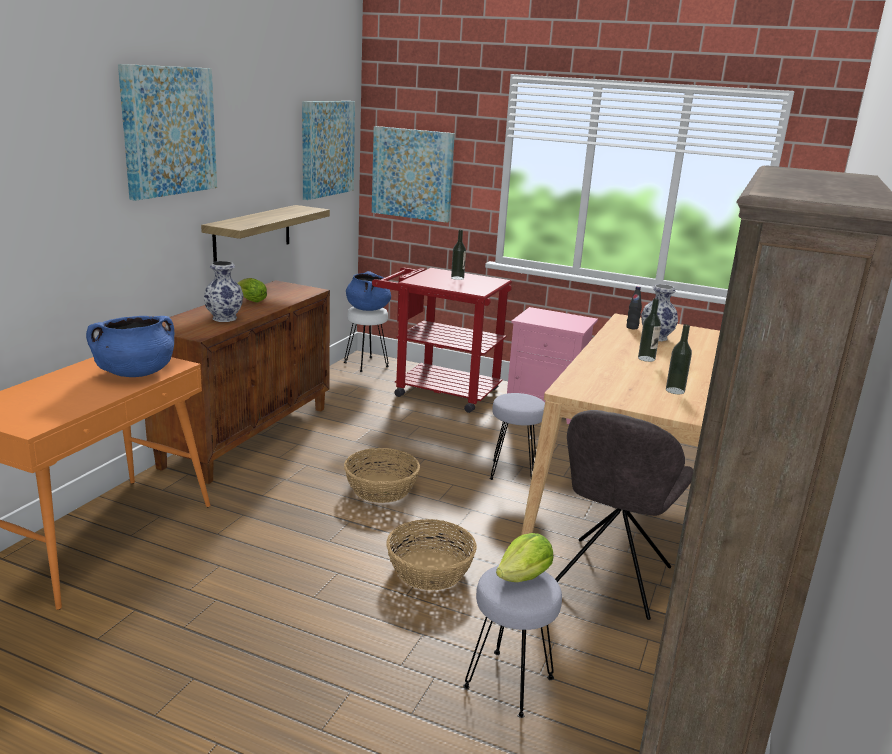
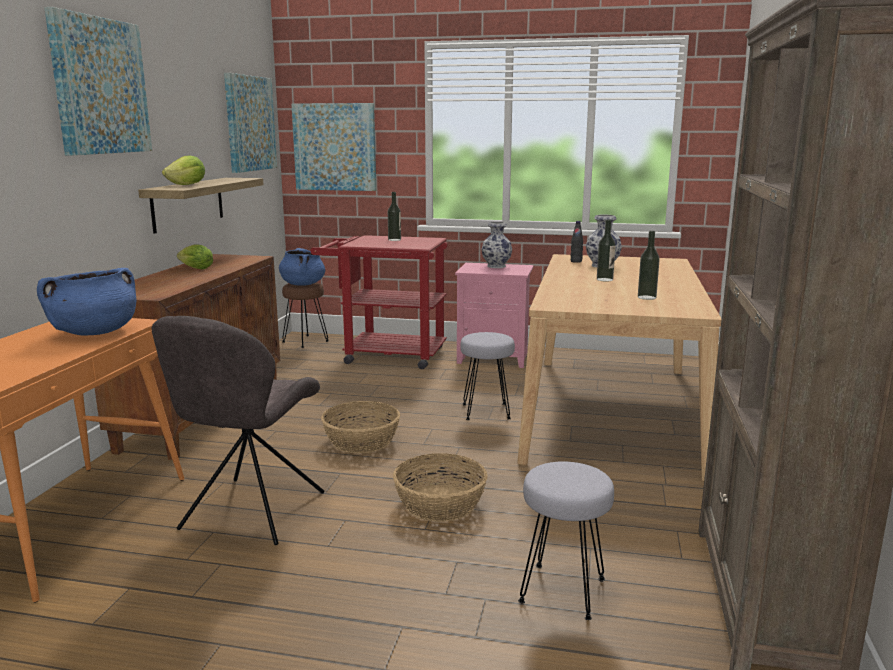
camera: 10 degrees left, 5 degrees down
(225, 318) = (175, 282): vase -> vase (496, 266)
(366, 364) = (306, 341): white stool -> brown stool
(524, 577) = (570, 471): lettuce -> lettuce (187, 185)
(609, 580) = (618, 487): grey chair -> grey chair (250, 513)

